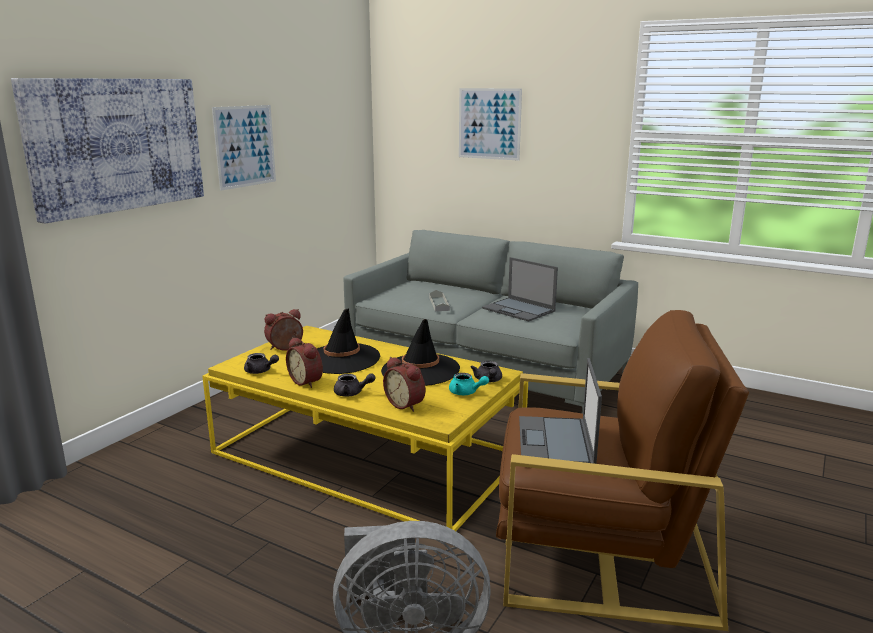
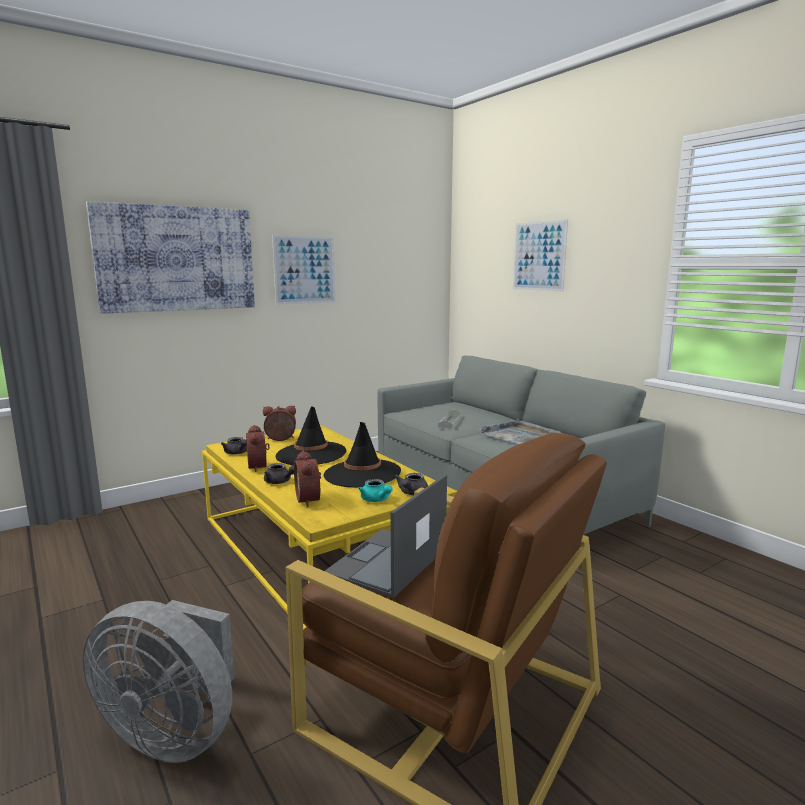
camera: 25 degrees right, 5 degrees down
(519, 310) = (520, 436): laptop -> grey tray

